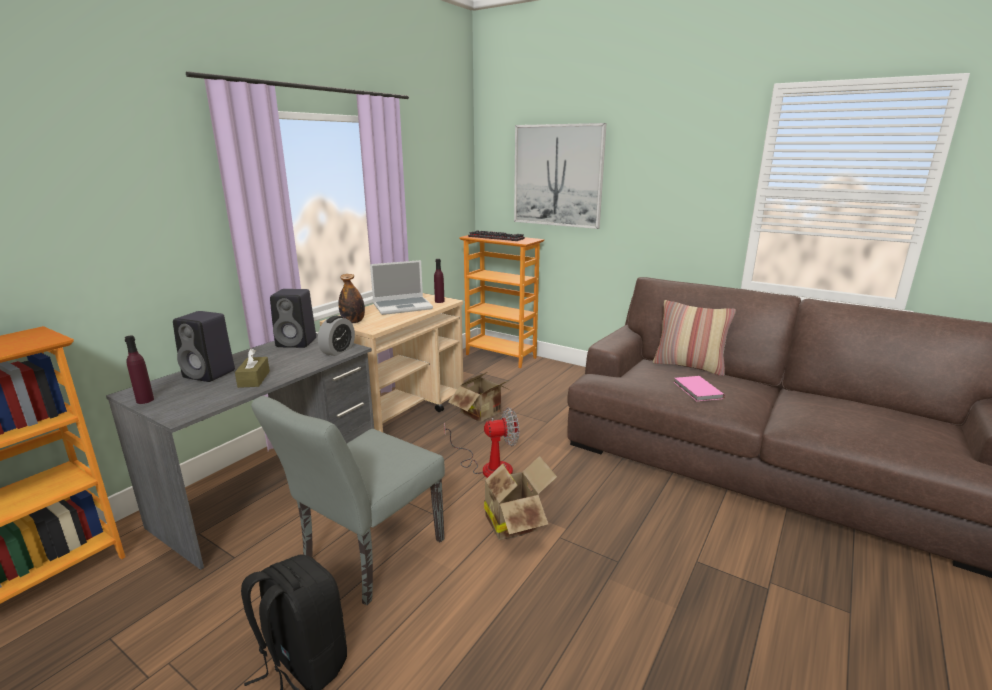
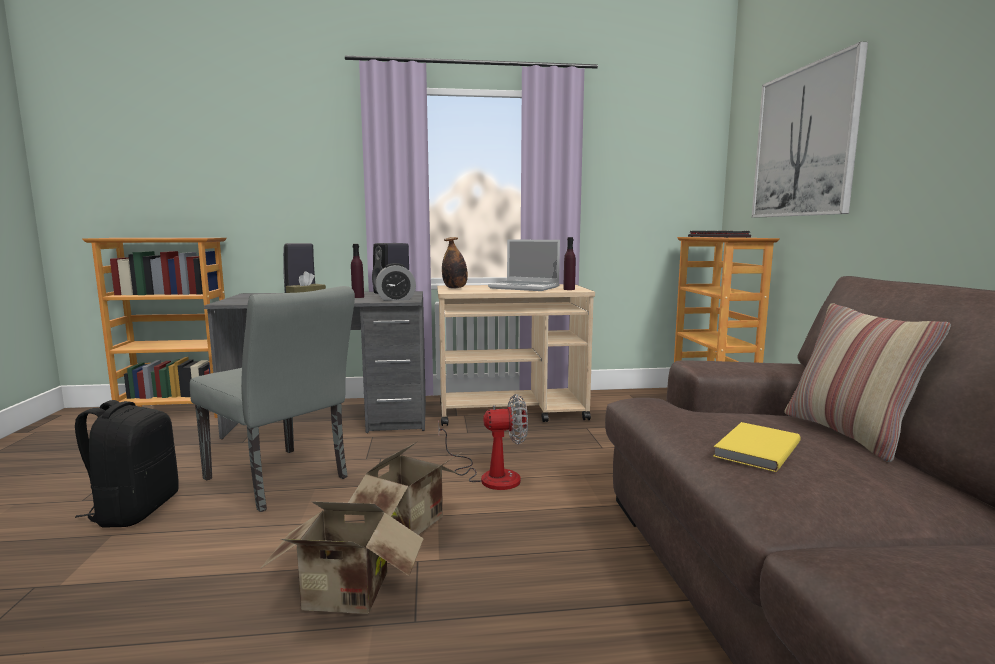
camera: 50 degrees right, 10 degrees down
(145, 400) = (241, 296): purple bottle -> purple bottle (358, 297)
(366, 558) = (282, 481): grey chair -> grey chair turned 135 degrees counterclockwise
(483, 414) = (580, 439): cardboard box -> cardboard box (346, 598)
(488, 467) = (489, 476): fan -> fan turned 45 degrees counterclockwise
(697, 390) = (754, 449): pink book -> yellow book

